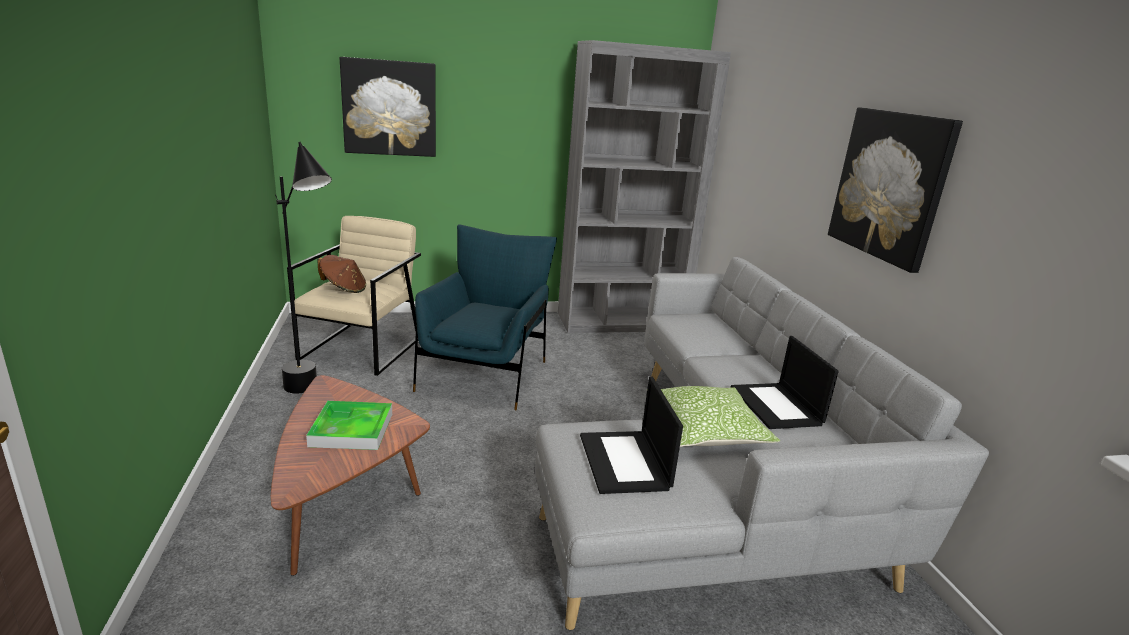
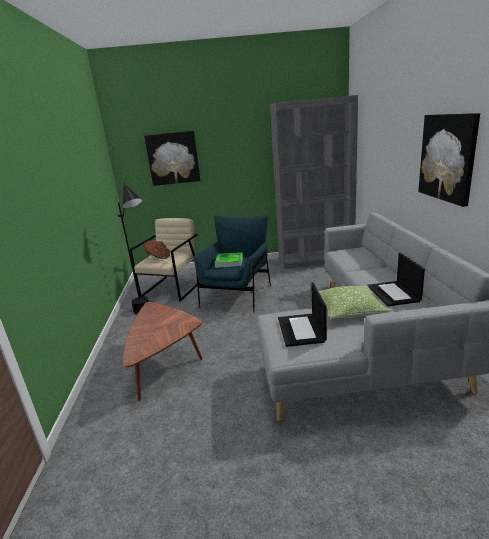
camera: 10 degrees right, 0 degrees up
(352, 429) = (162, 327): tray -> tray (229, 262)

